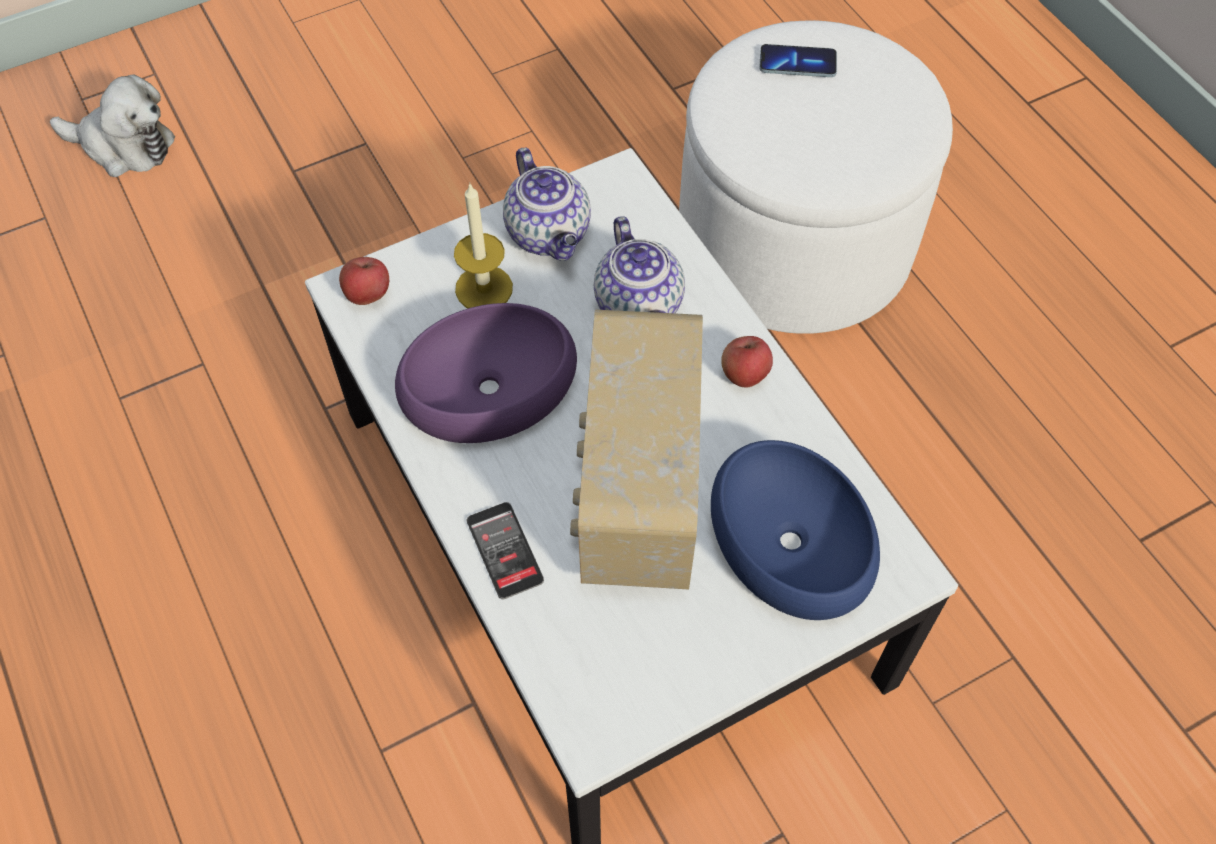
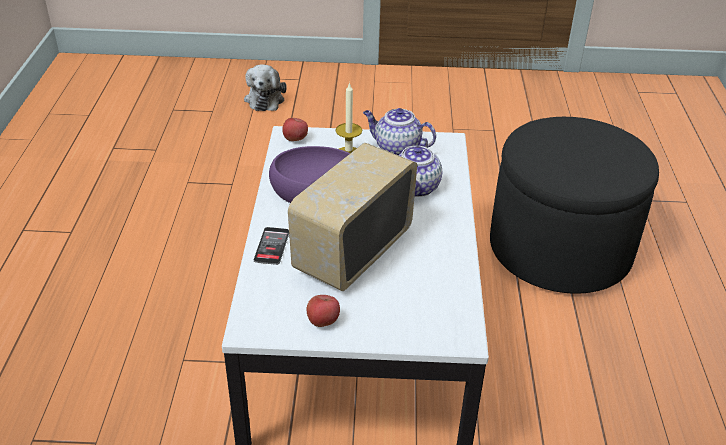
camera: 30 degrees right, 20 degrees down
(124, 146) = (265, 99): plush toy -> plush toy turned 45 degrees clockwise
(550, 235) = (396, 148): teapot -> teapot turned 105 degrees clockwise
(744, 374) = (446, 231): apple -> apple (323, 321)
(792, 542) = (412, 301): blue bowl -> none
(794, 245) = (559, 249): white ottoman -> black ottoman
(797, 63) = (581, 133): phone -> none

